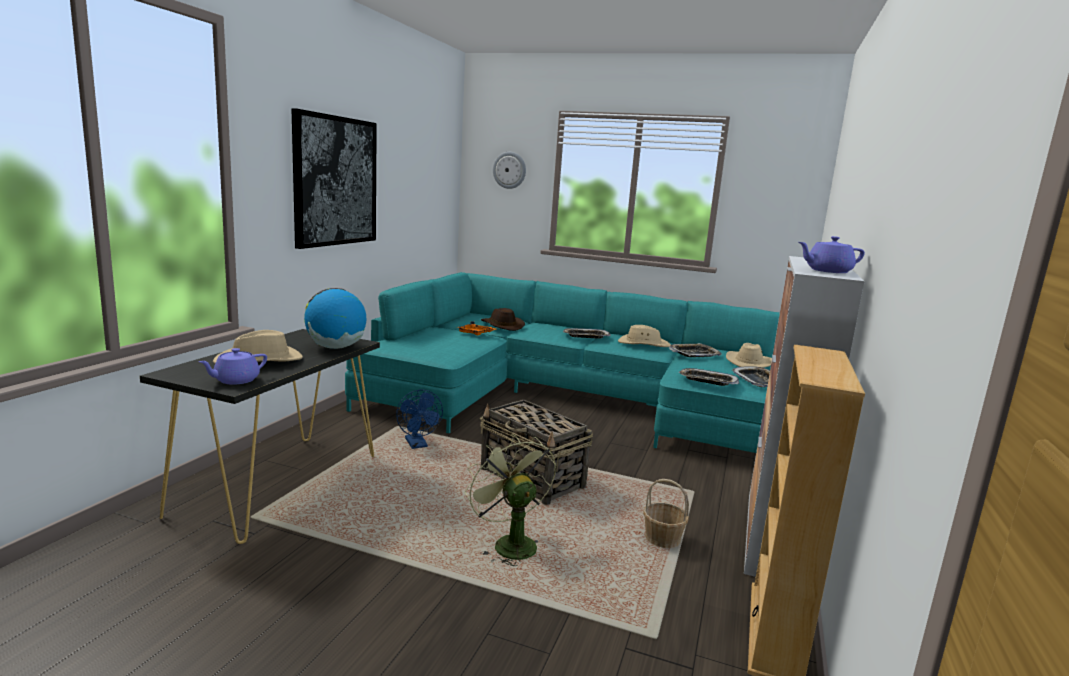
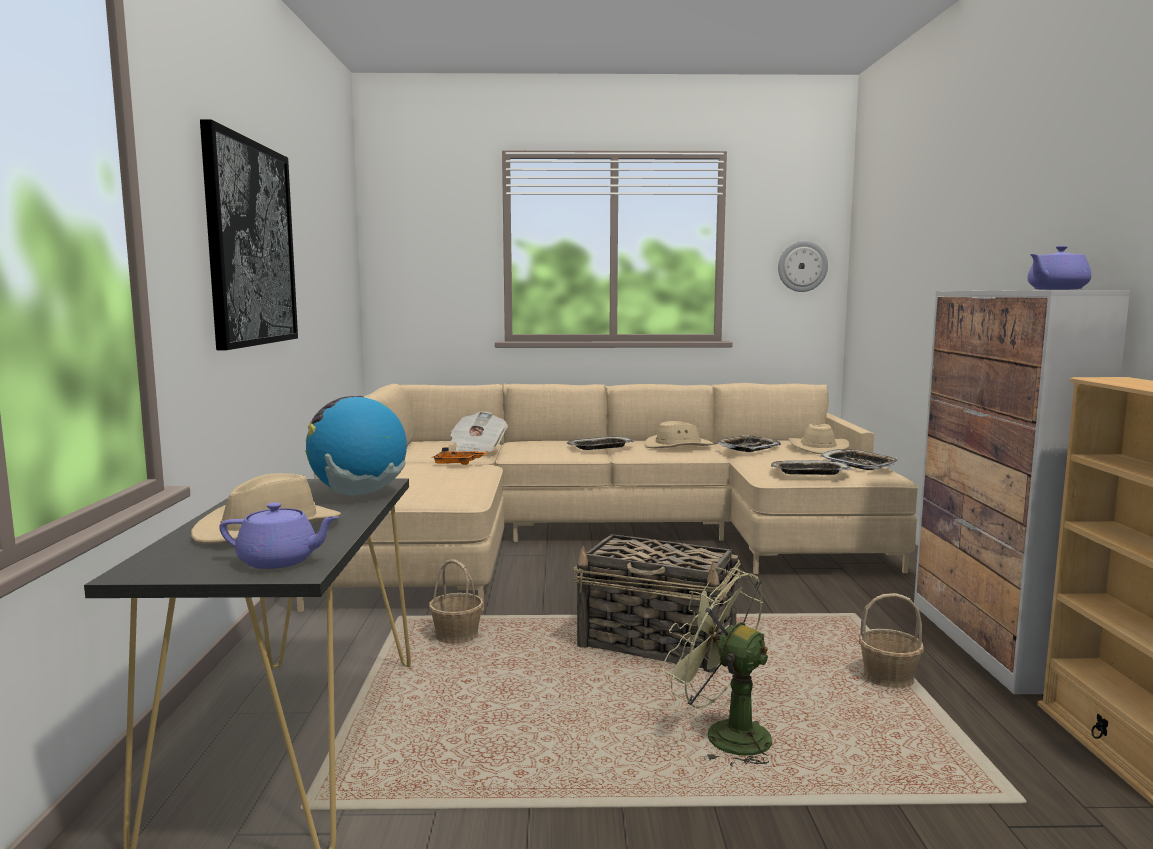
camera: 20 degrees left, 5 degrees down
(235, 380) = (280, 561): purple teapot -> purple teapot turned 105 degrees counterclockwise
(418, 445) = (457, 636): blue fan -> basket
(501, 325) = (477, 450): brown hat -> newspaper
(509, 170) = (435, 235): wall clock -> wall clock (802, 266)
(570, 400) = (594, 538): turquoise sofa -> beige sofa

